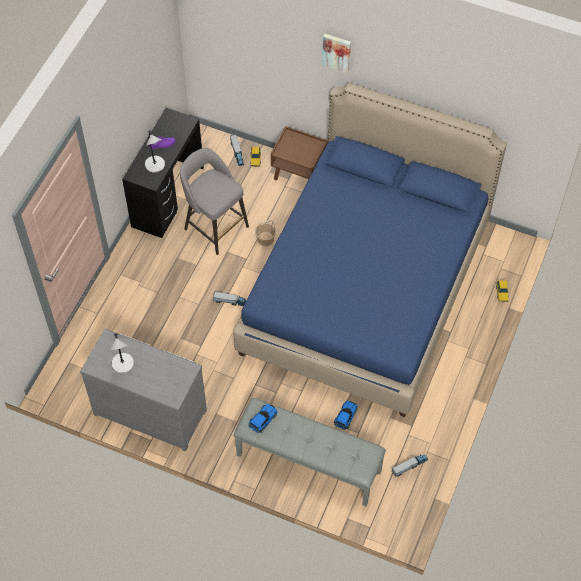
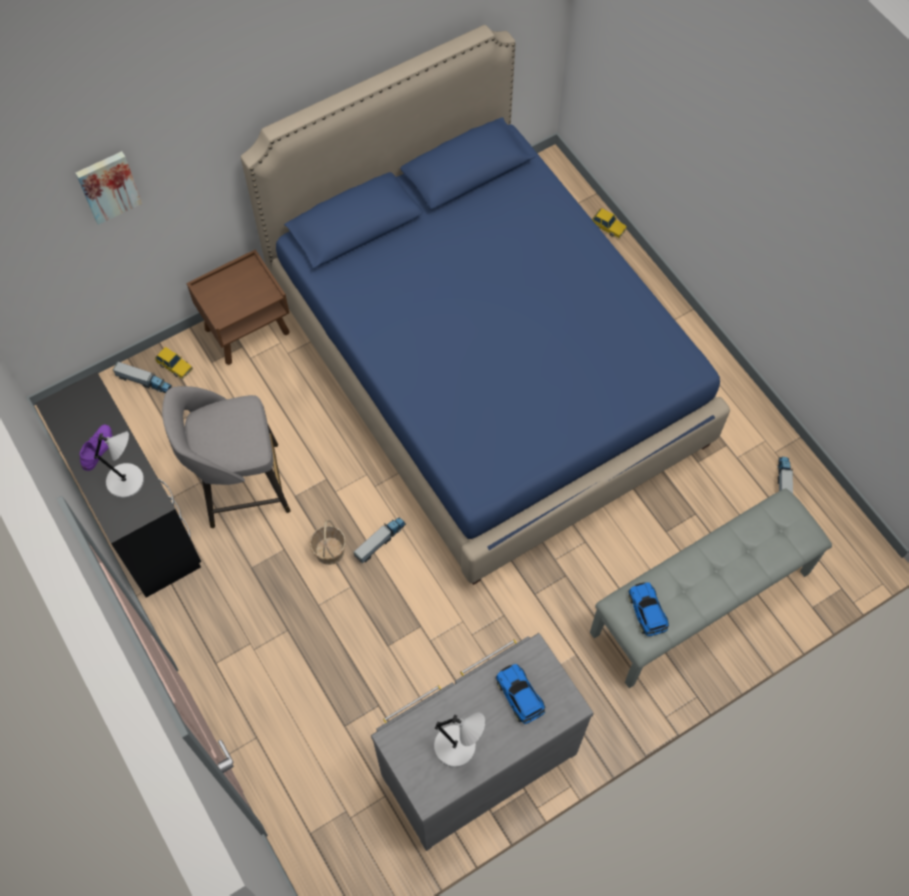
camera: 55 degrees left, 5 degrees up
(265, 239) = (314, 435): basket -> basket (329, 551)
(337, 52) = (225, 93): picture -> picture (108, 186)
(345, 417) = (661, 514): toy car -> toy car (520, 696)

